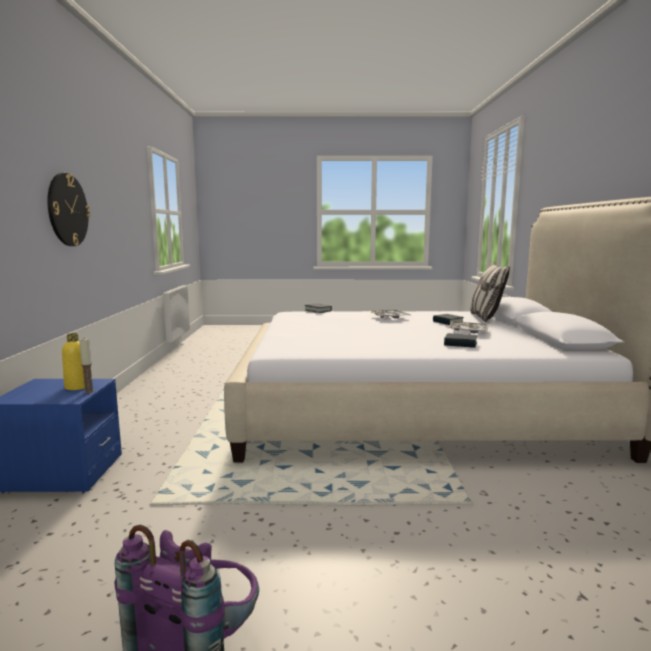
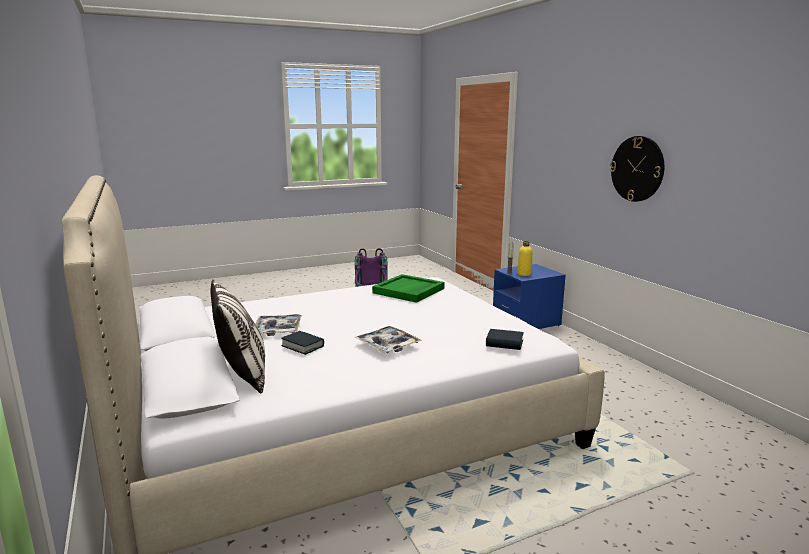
camera: 155 degrees right, 5 degrees up
(323, 342) = (408, 291): none -> green tray
(460, 344) = (289, 306): book -> none

